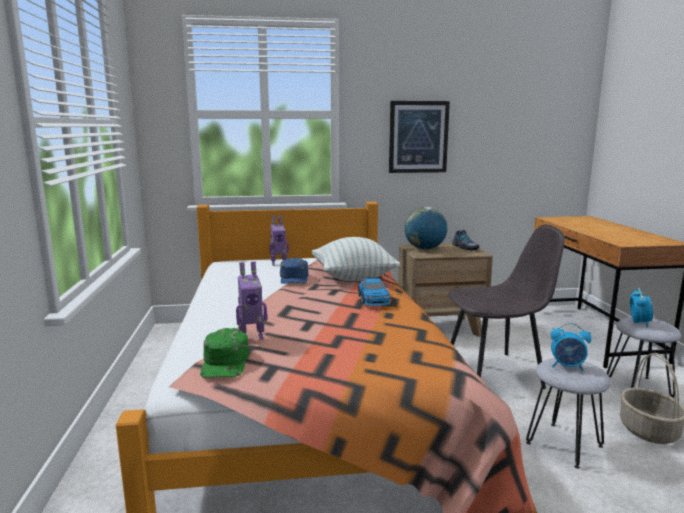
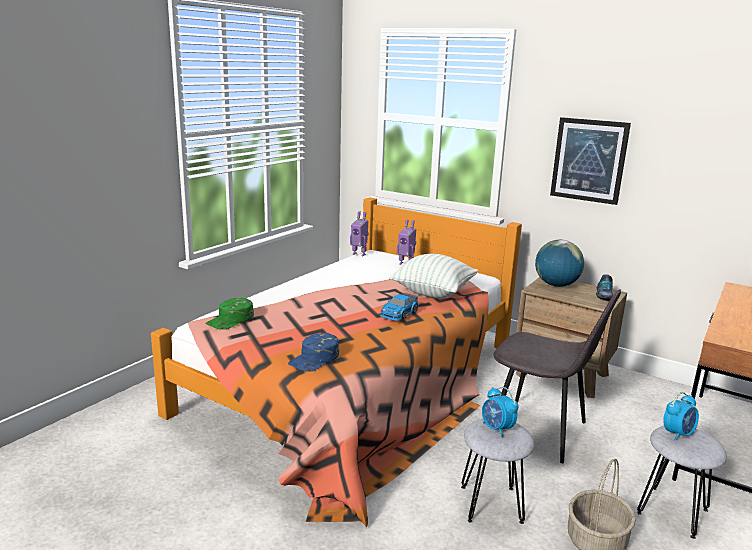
camera: 40 degrees right, 5 degrees up
(251, 336) = (272, 310): toy robot -> toy robot (359, 254)
(294, 278) = (386, 279): blue cap -> blue cap (315, 359)

